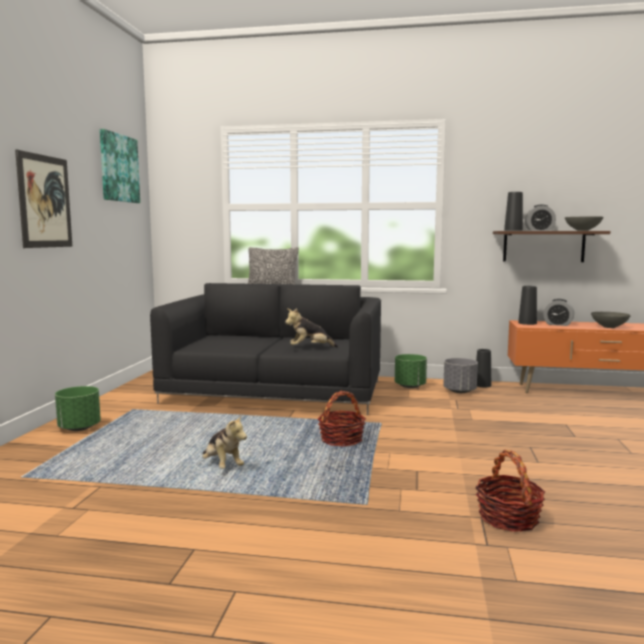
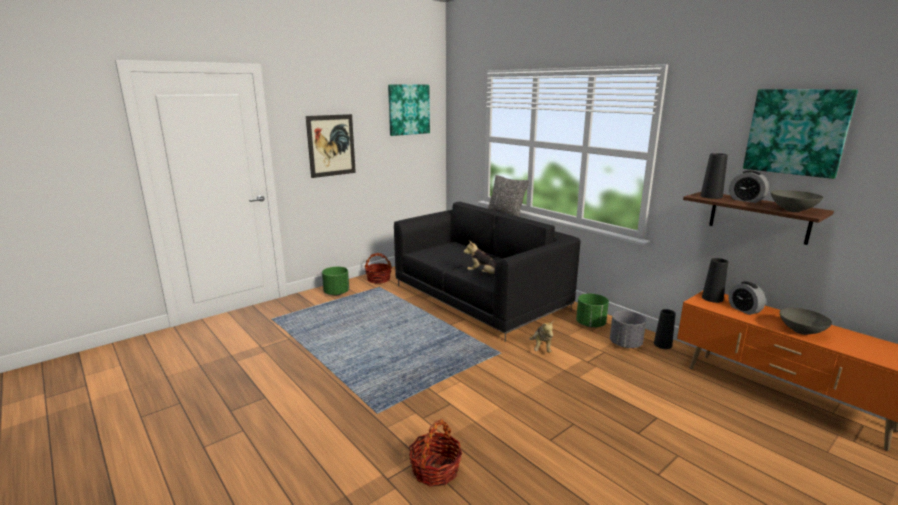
camera: 40 degrees right, 10 degrees up
(222, 466) = (356, 349): plush toy -> plush toy (541, 348)
(341, 439) = (450, 356): basket -> basket (378, 279)
(562, 172) = (796, 132): none -> picture

